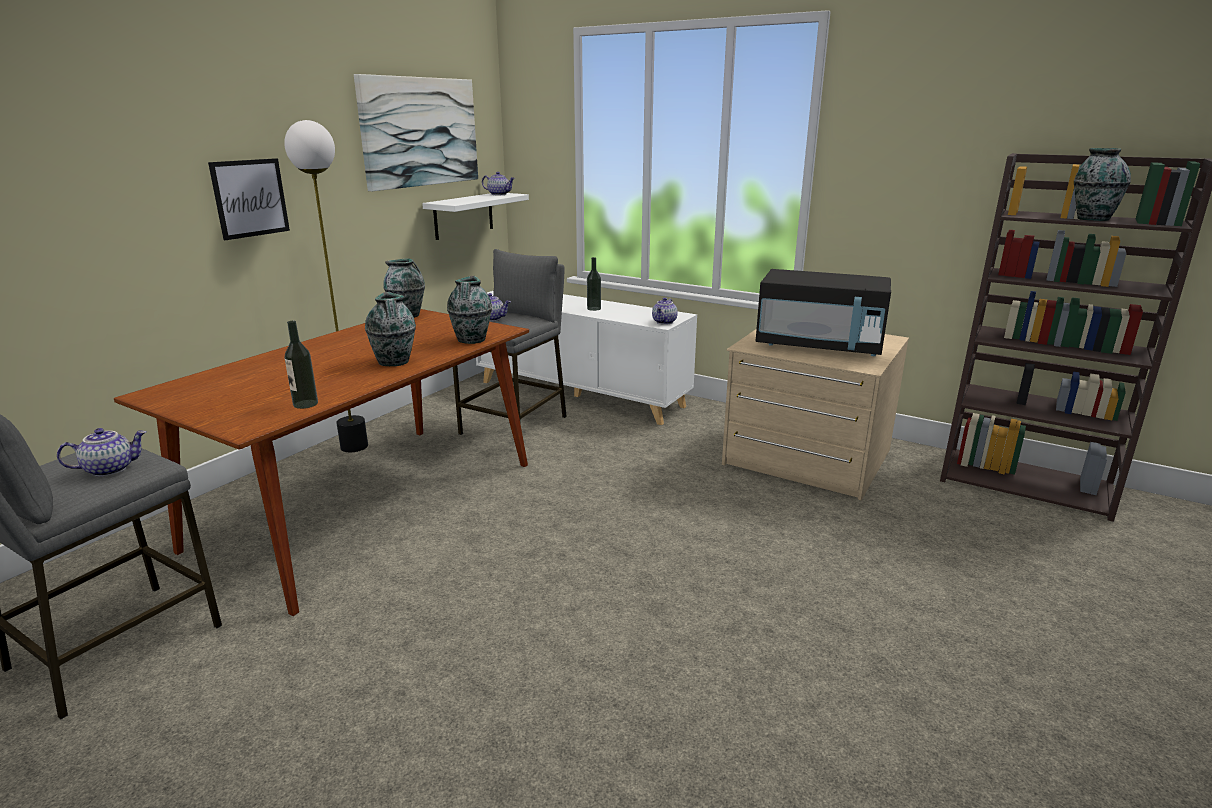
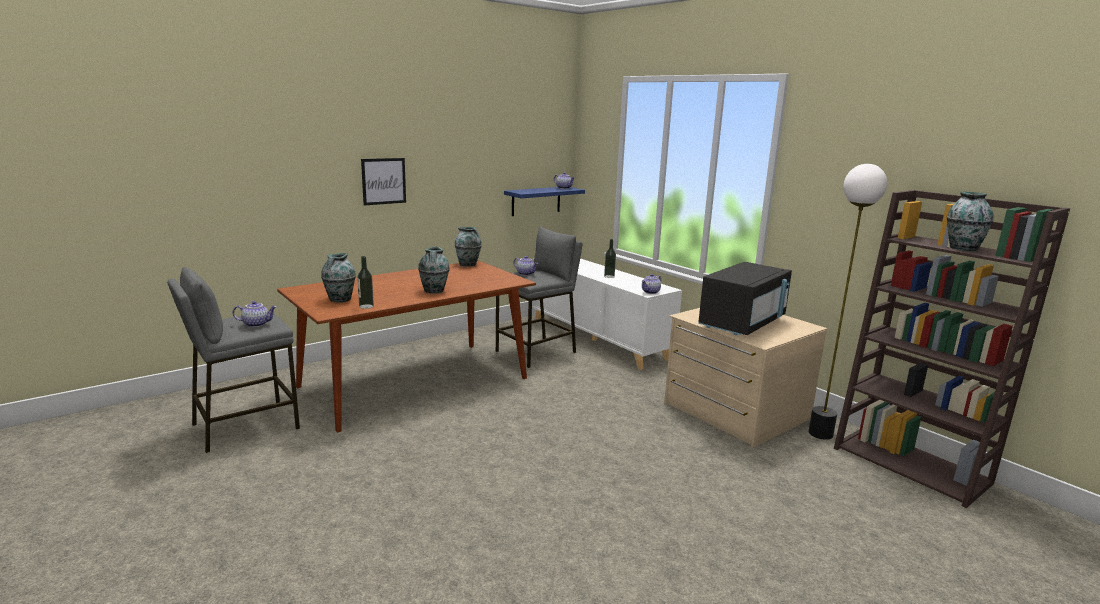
camera: 20 degrees right, 5 degrees down
(354, 446) = (427, 347): floor lamp -> floor lamp (821, 434)
(420, 132) = (508, 143): picture -> none
(463, 215) = (536, 201): white shelf -> blue shelf
(471, 340) = (492, 284): vase -> vase (340, 299)
(819, 346) = (742, 323): black microwave -> black microwave turned 90 degrees counterclockwise

